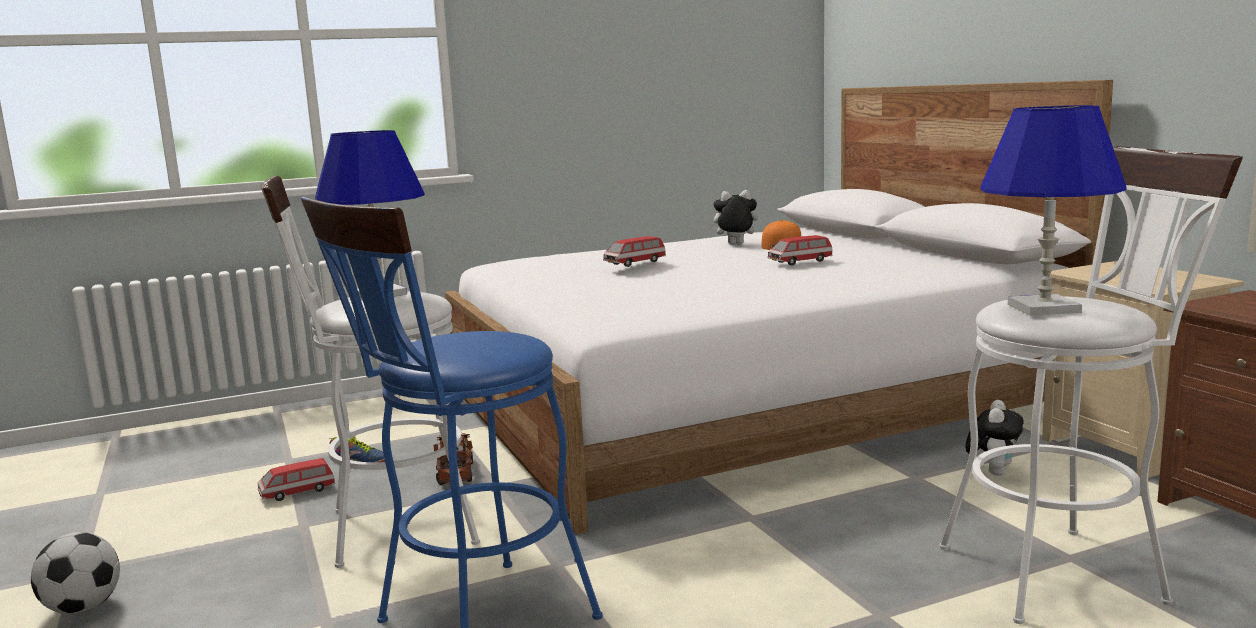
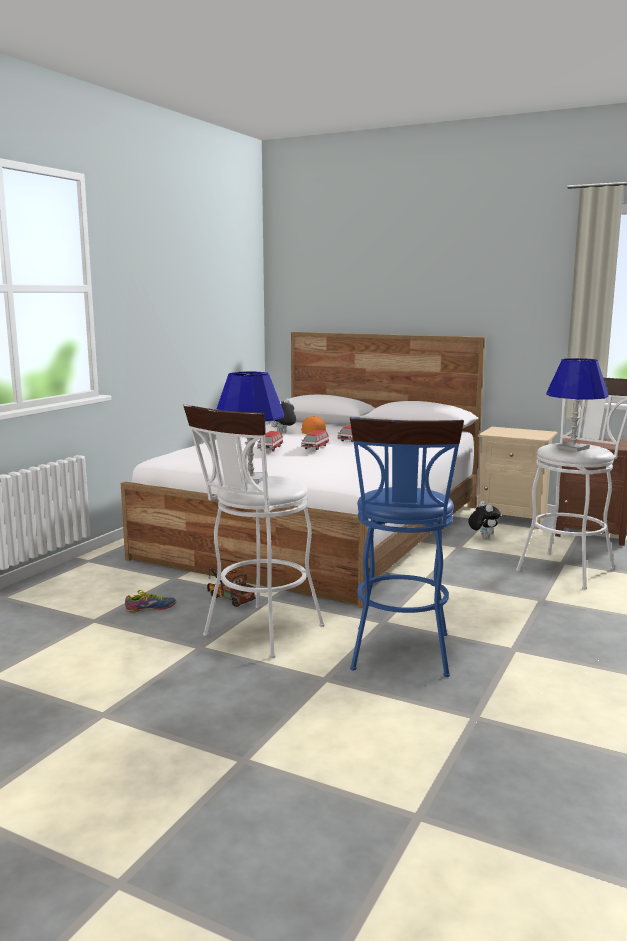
camera: 40 degrees left, 0 degrees up
(82, 608) = (161, 726): football -> none
(297, 492) = (150, 634): toy car -> toy car (315, 447)

